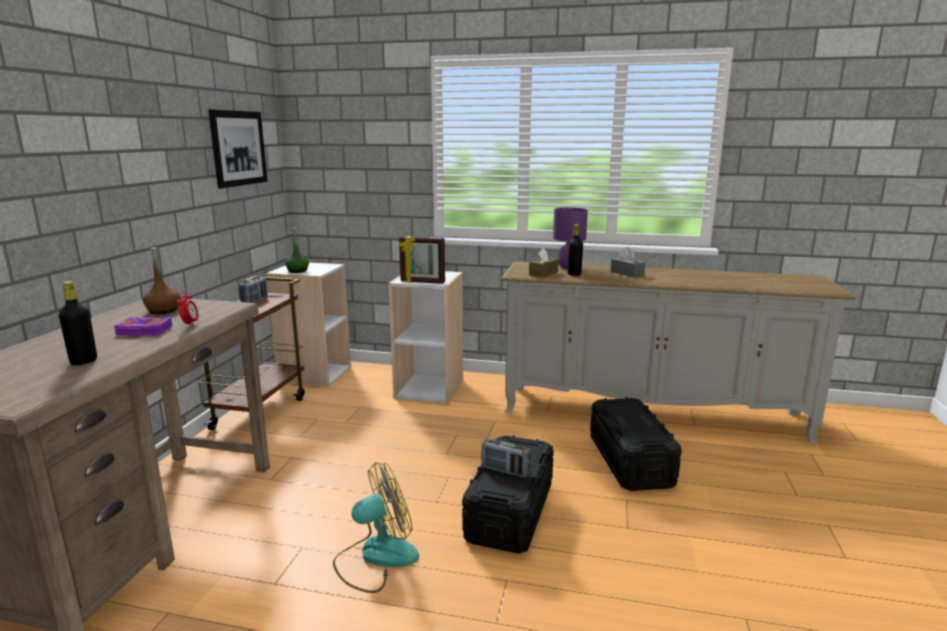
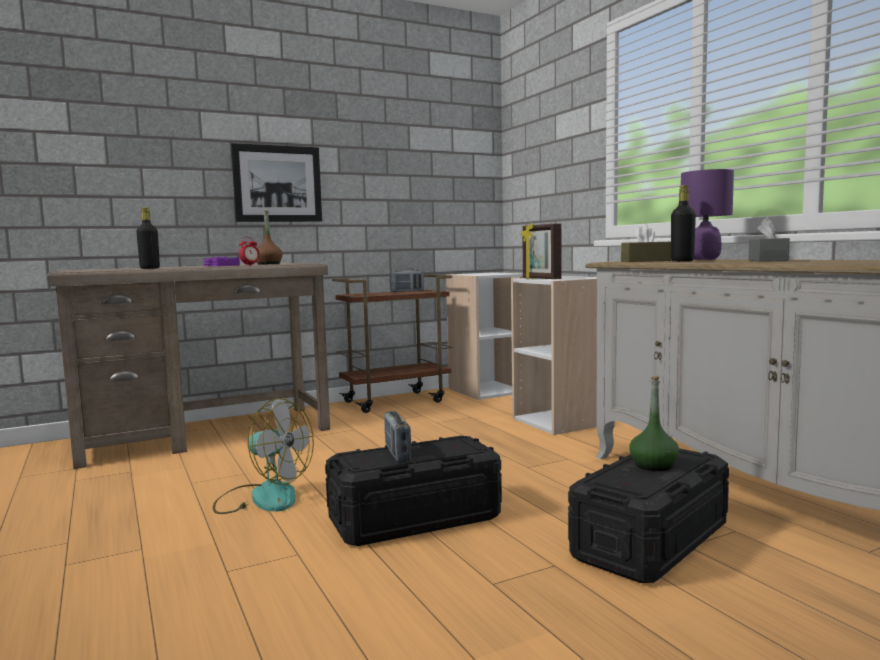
camera: 50 degrees right, 10 degrees down
(239, 148) = (430, 152): picture -> picture (277, 184)
(297, 271) = (471, 274): green bottle -> green bottle (653, 465)

